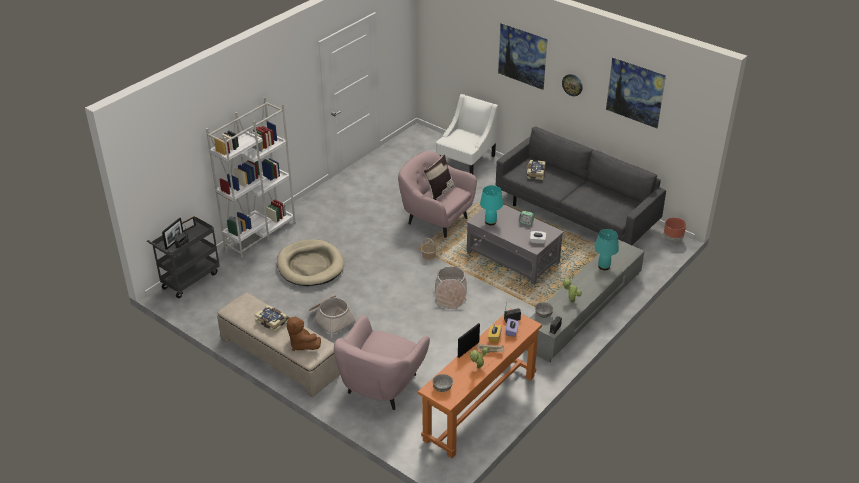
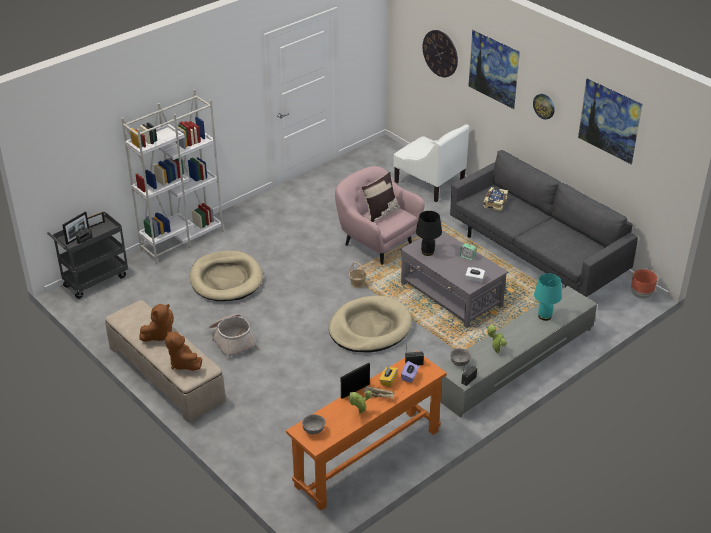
camera: 10 degrees right, 0 degrees up
(272, 322) = (159, 335): book -> brown plush toy
(381, 386) = (266, 420): pink armchair -> none
(450, 294) = (370, 328): basket -> beige dog bed
(466, 162) = (428, 183): white armchair -> white armchair turned 90 degrees clockwise
(469, 46) = (440, 53): none -> wall clock
(490, 222) = (427, 252): turquoise table lamp -> black table lamp

